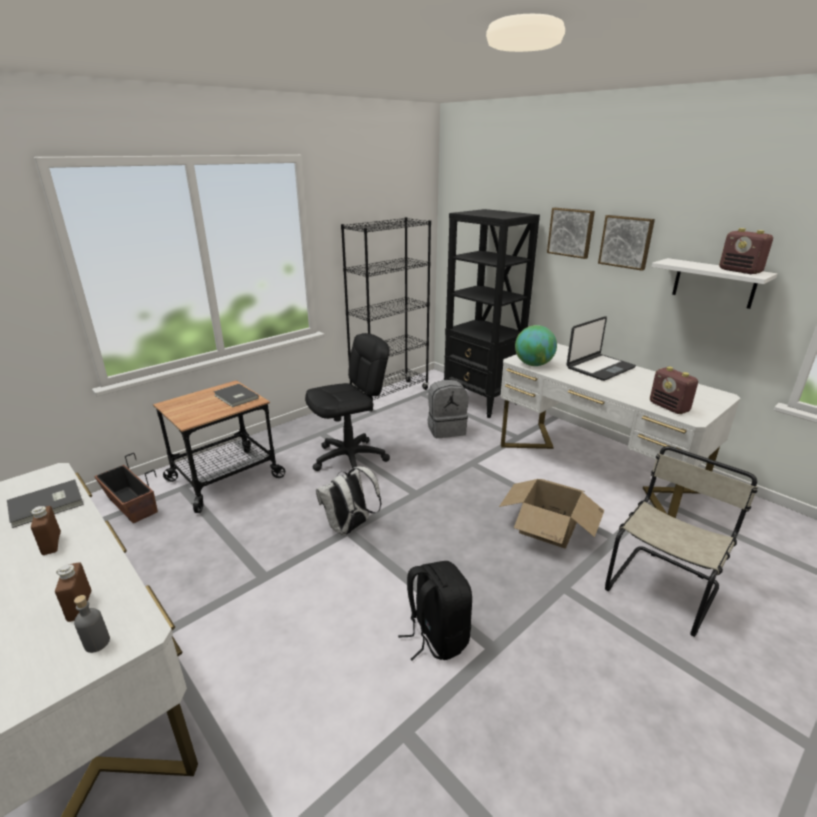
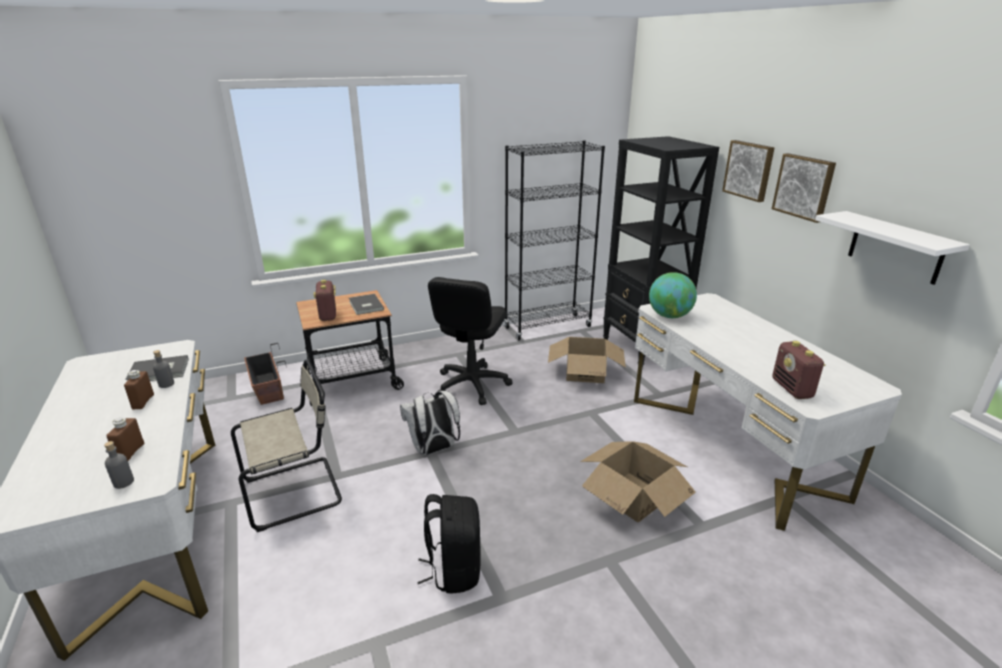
camera: 20 degrees right, 0 degrees up
(68, 517) = (166, 384): none -> grey bottle
(350, 459) = (471, 384): black office chair -> black office chair turned 120 degrees clockwise
(446, 429) = (585, 372): grey backpack -> cardboard box
(599, 368) = (745, 331): laptop -> none
(663, 586) = (727, 591): beige chair -> beige chair (296, 491)
(740, 271) = (918, 236): radio -> radio (328, 315)

